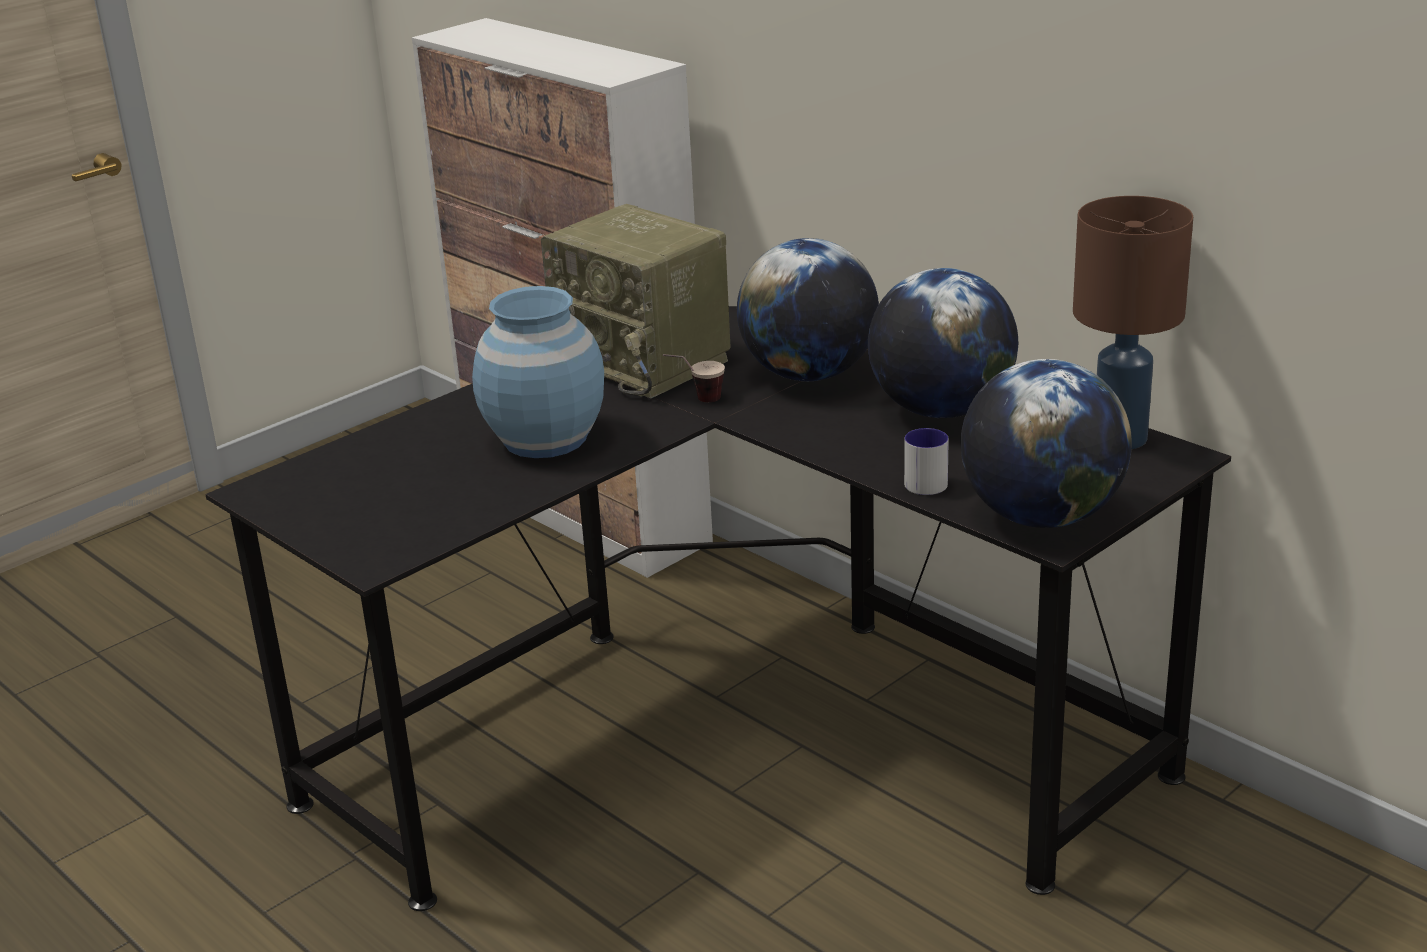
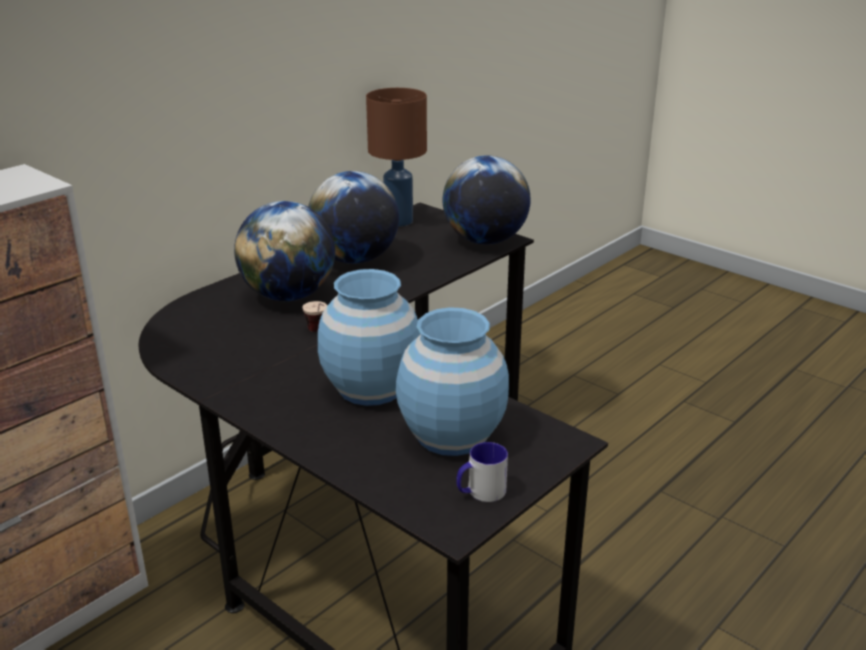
camera: 95 degrees left, 0 degrees up
(421, 489) = (452, 435): none -> blue vase
(645, 361) = (240, 355): radio -> none
(921, 481) = (444, 266): mug -> mug (480, 492)

